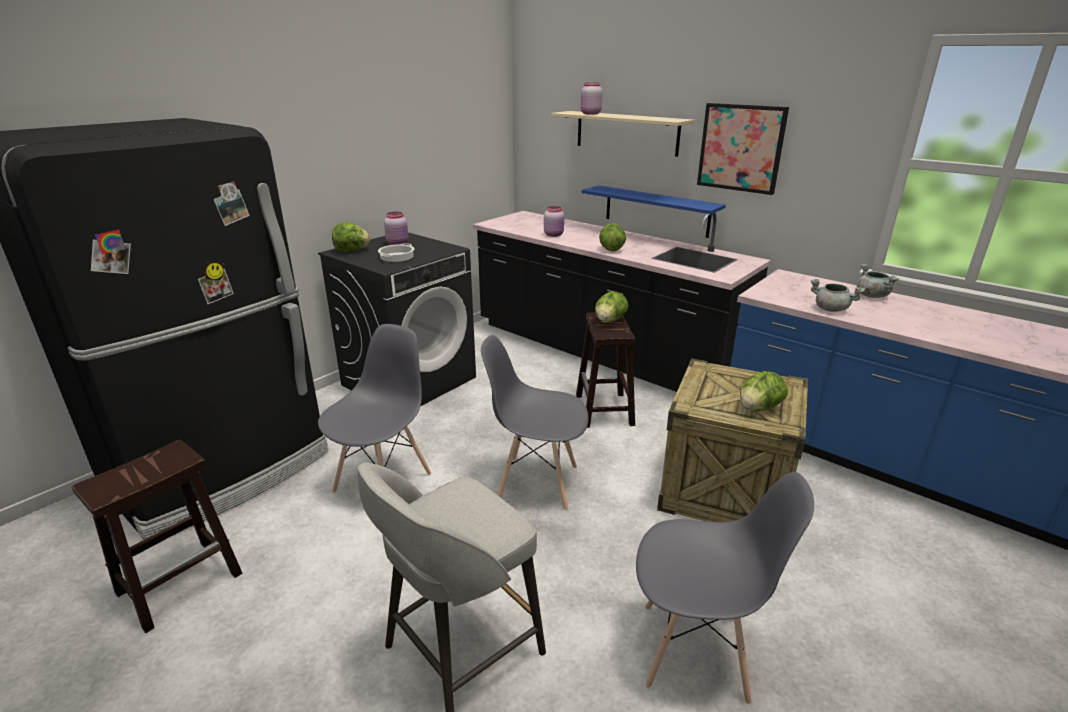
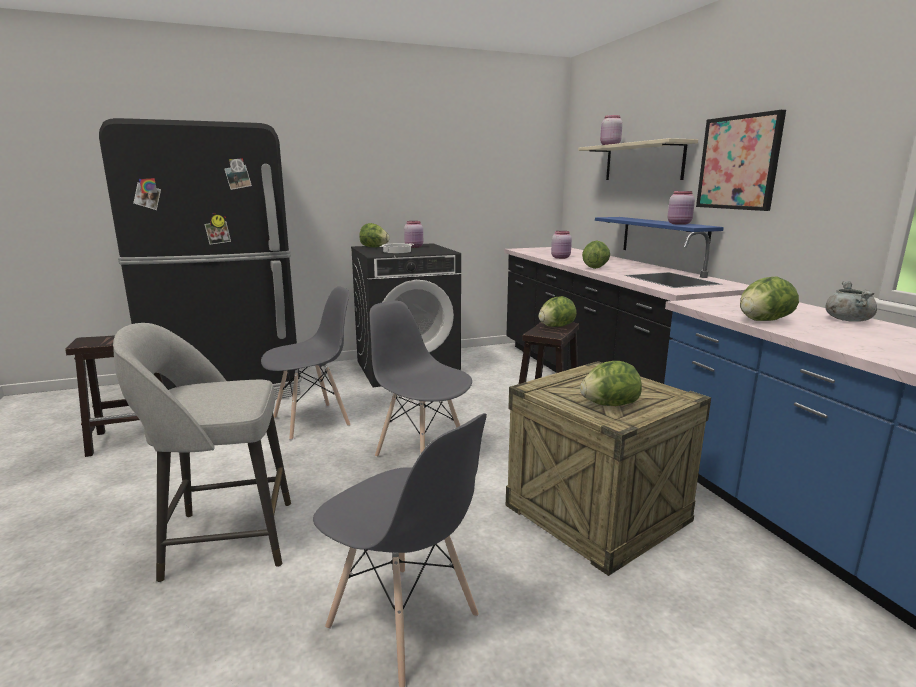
camera: 30 degrees right, 10 degrees down
(684, 201) = (680, 224): none -> pink jar
(831, 309) = (763, 321): grey cooking pot -> lettuce

